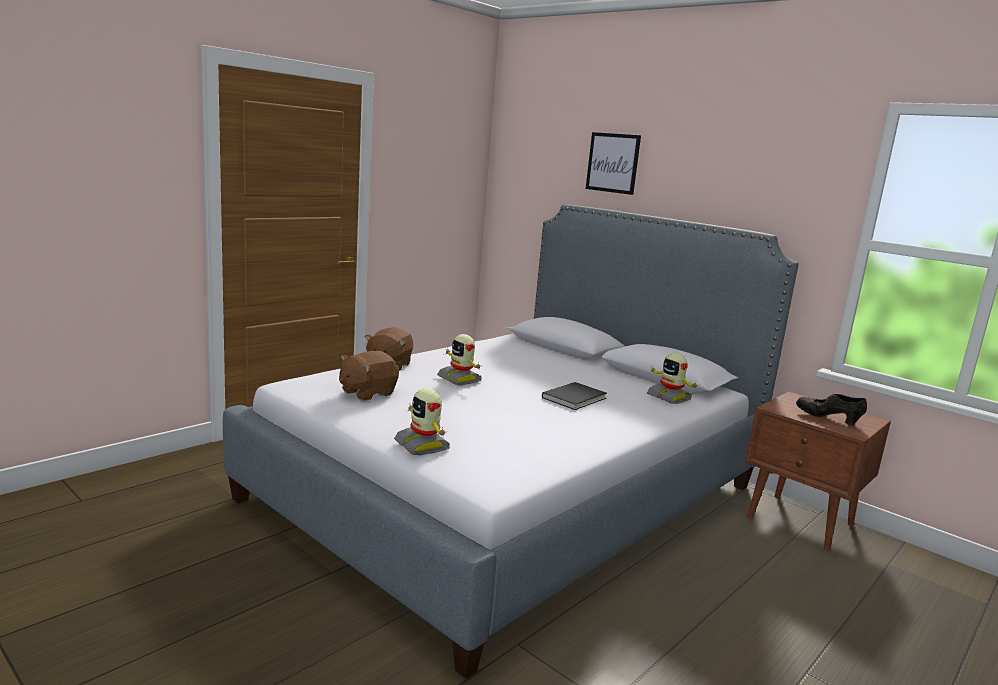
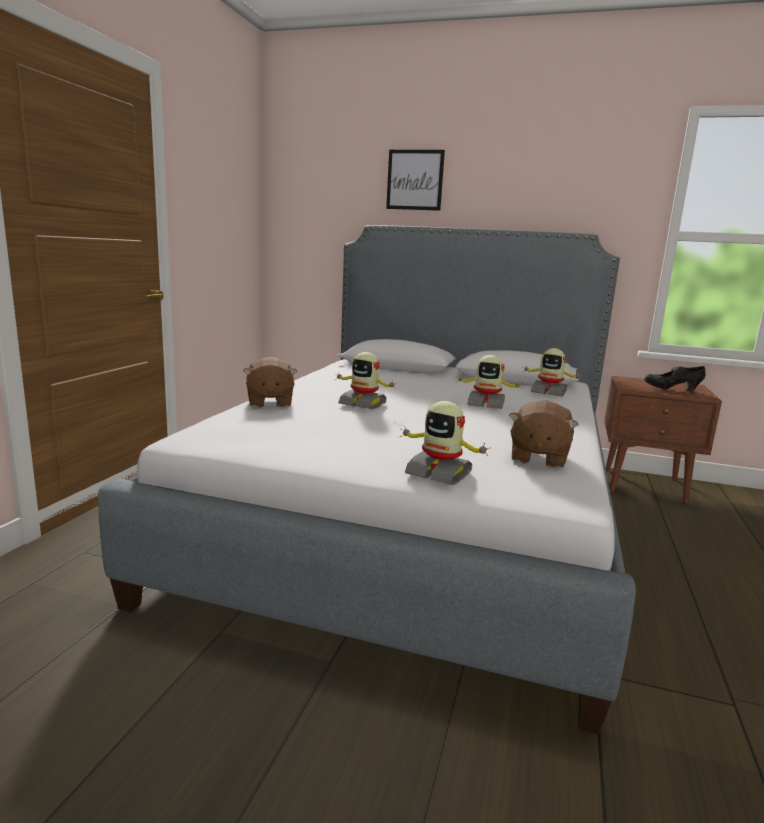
camera: 25 degrees left, 0 degrees up
(367, 393) = (293, 432): brown plush toy -> brown plush toy (538, 458)
(576, 398) = (486, 404): black book -> toy robot

